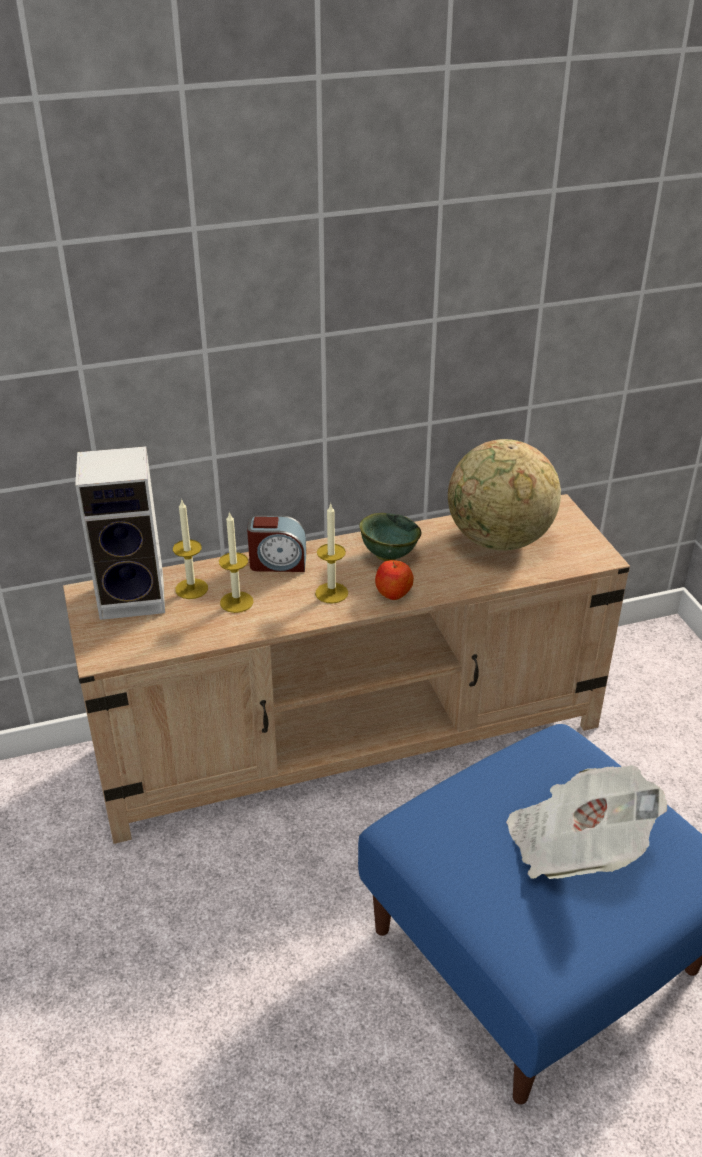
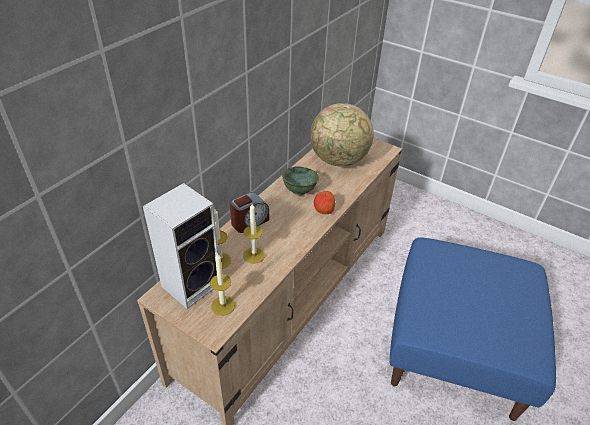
camera: 40 degrees left, 5 degrees up
(331, 593) = (295, 225): candle -> candle (223, 305)
(576, 845) = (487, 290): newspaper -> none

